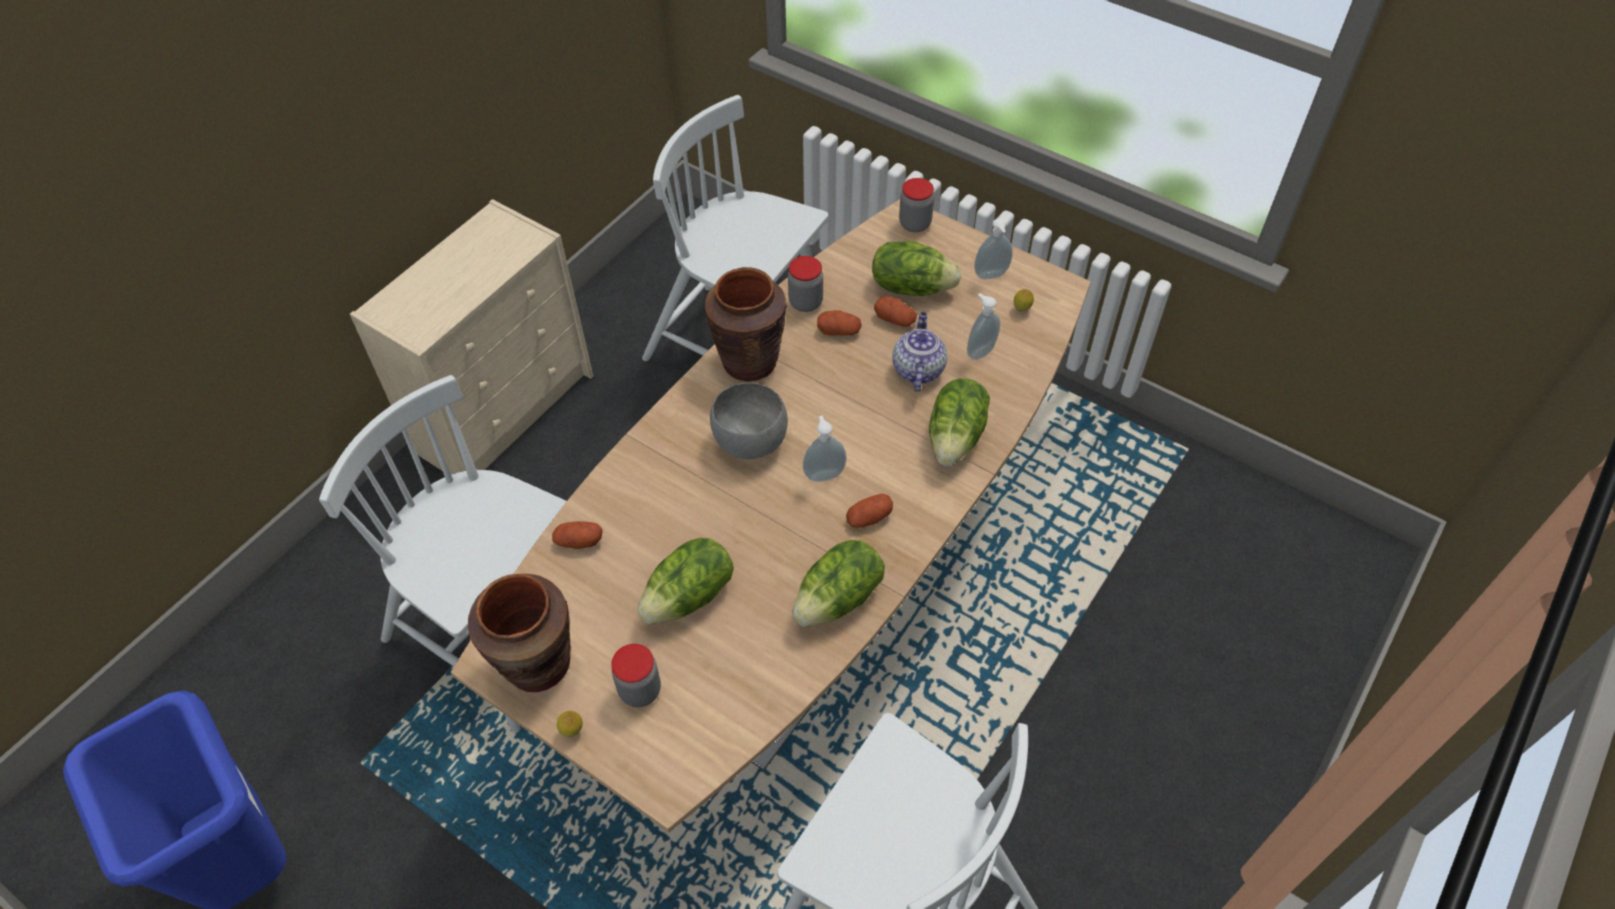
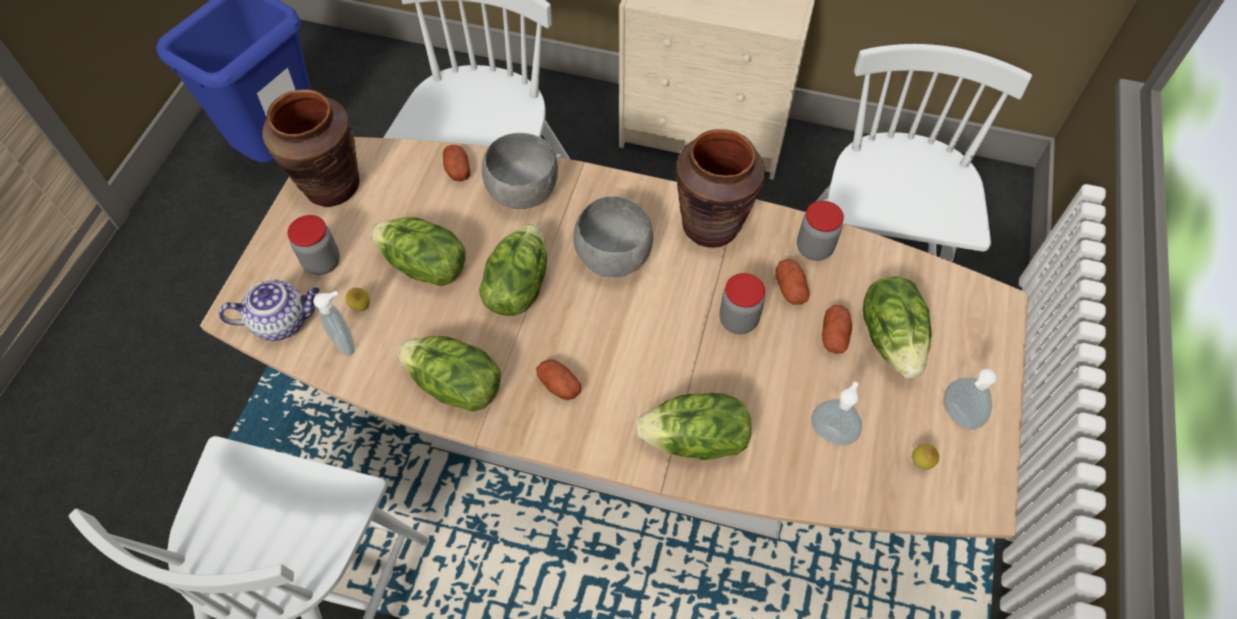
camera: 70 degrees right, 5 degrees up
(572, 731) = (275, 230): lemon -> lemon (361, 308)
(637, 491) = (524, 191): none -> grey bowl
(749, 524) = (517, 286): none -> lettuce
(823, 474) = (598, 330): soap dispenser -> soap dispenser (346, 342)
(915, 224) = (991, 316): jar -> jar (738, 320)
(917, 369) = (773, 377): teapot -> teapot (282, 321)

